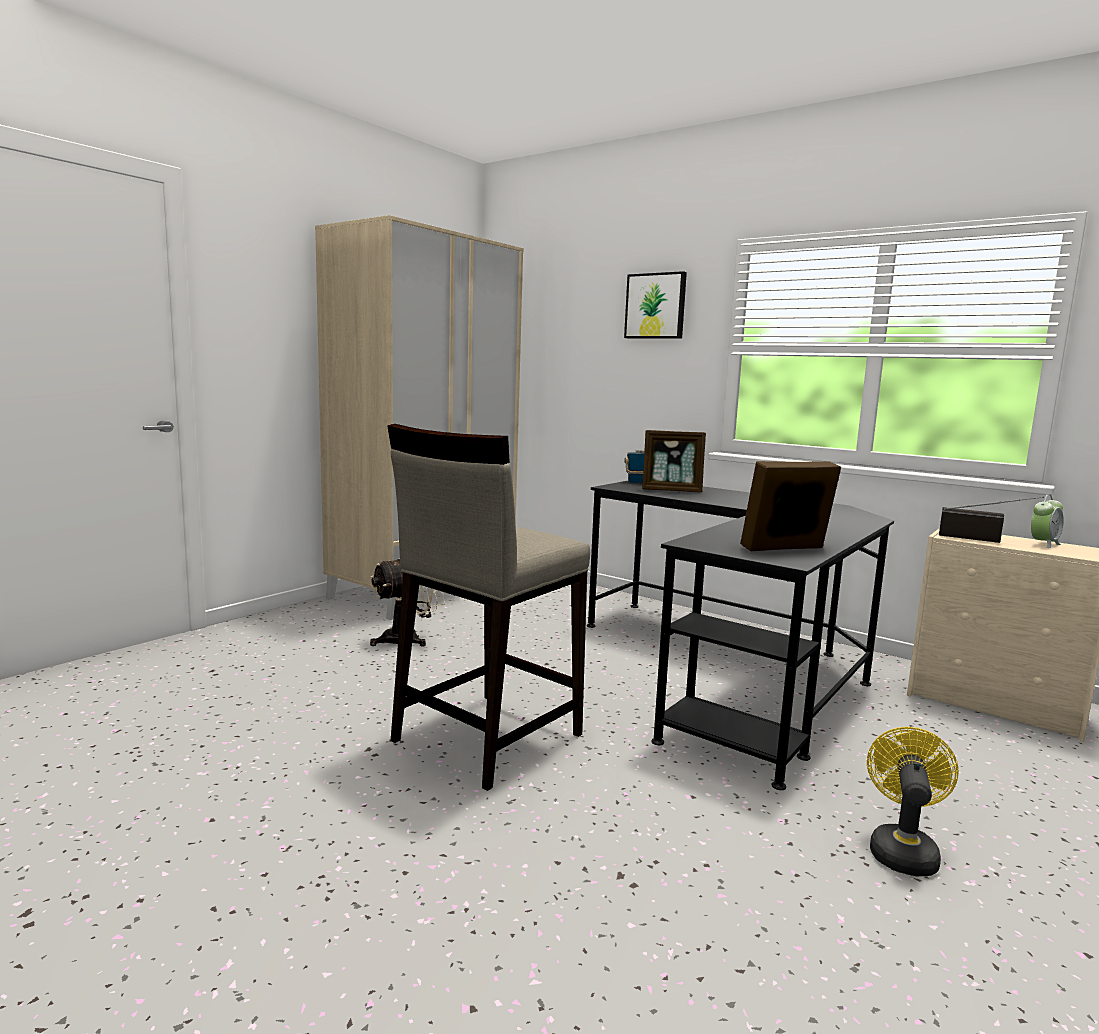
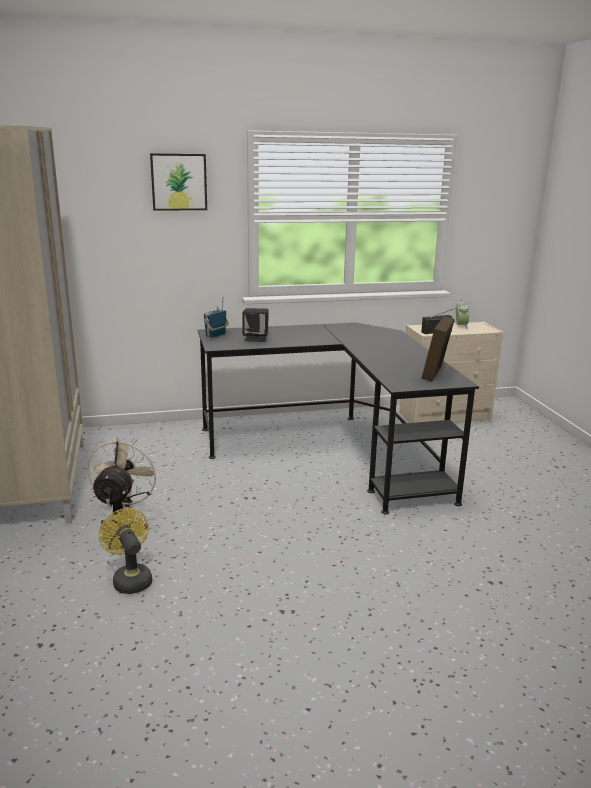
camera: 50 degrees left, 10 degrees up
(485, 737) = (318, 562): beige stool -> none
(671, 491) = (256, 338): picture frame -> black speaker
(902, 850) = (528, 505): yellow fan -> yellow fan (130, 579)

